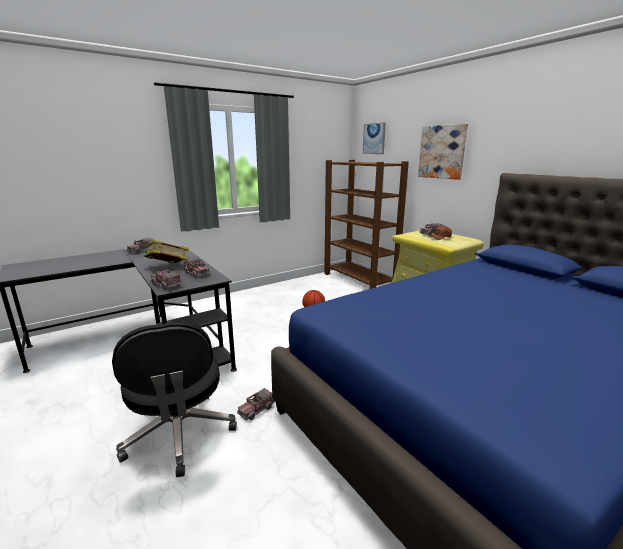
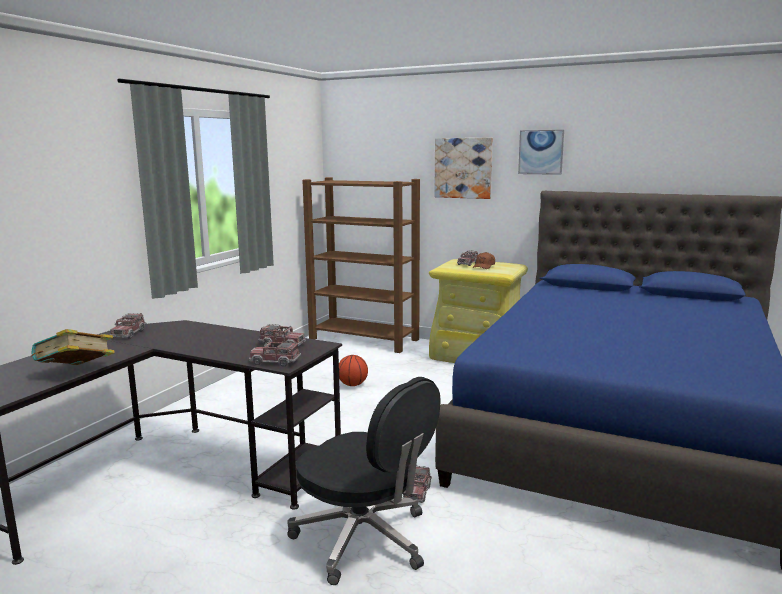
camera: 30 degrees left, 5 degrees down
(166, 267) = (224, 345): book -> book (76, 372)
(374, 138) = (361, 150): picture -> picture (541, 152)

